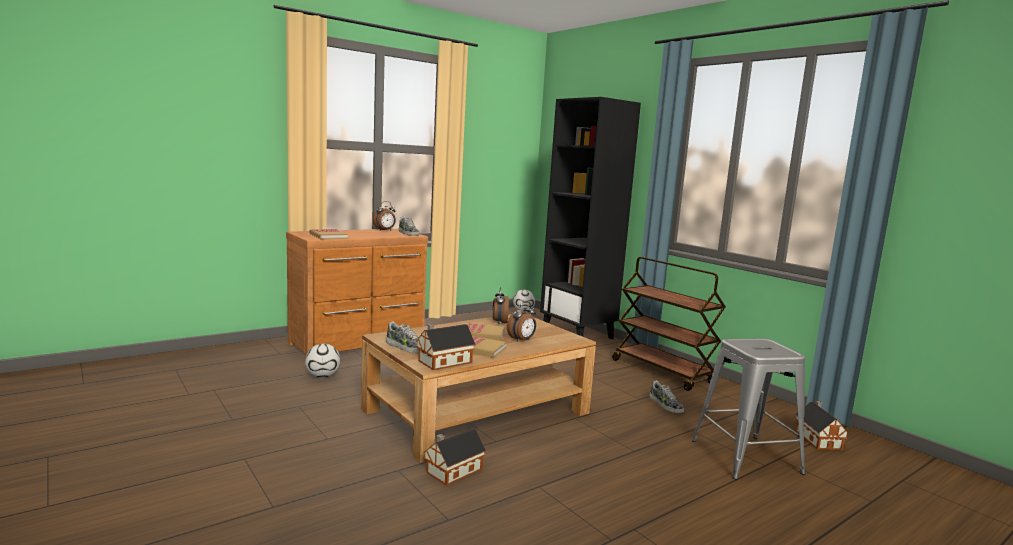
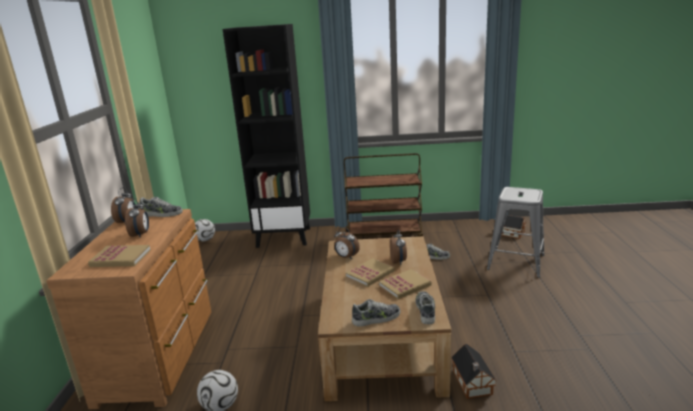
camera: 50 degrees left, 10 degrees up
(368, 234) = (141, 235): none -> alarm clock
(443, 362) = (426, 310): toy house -> shoe

